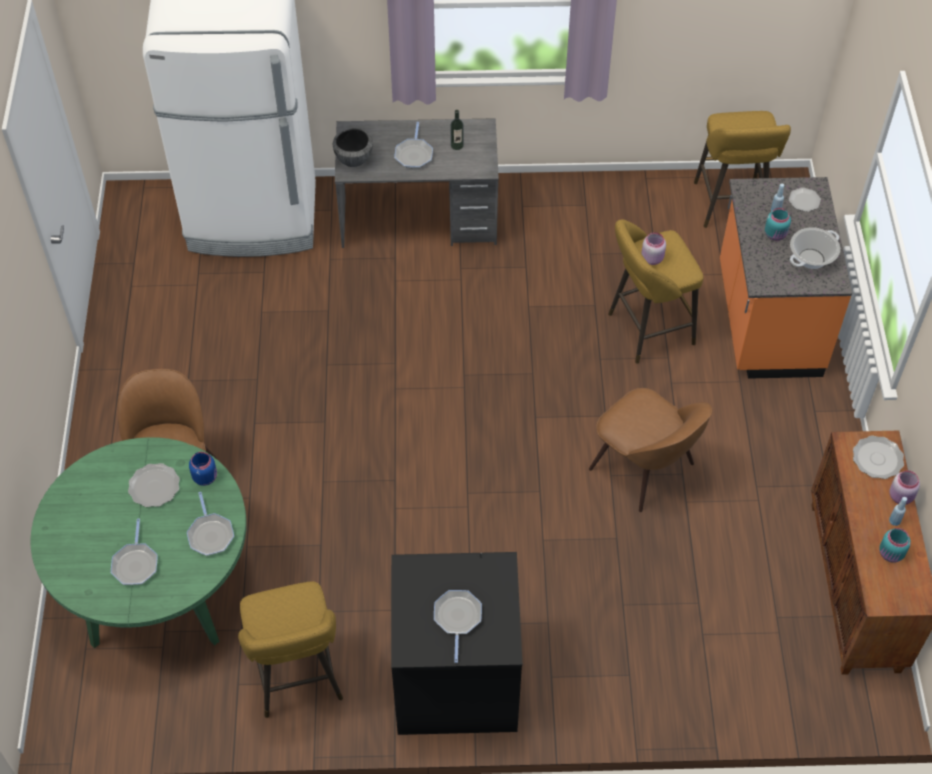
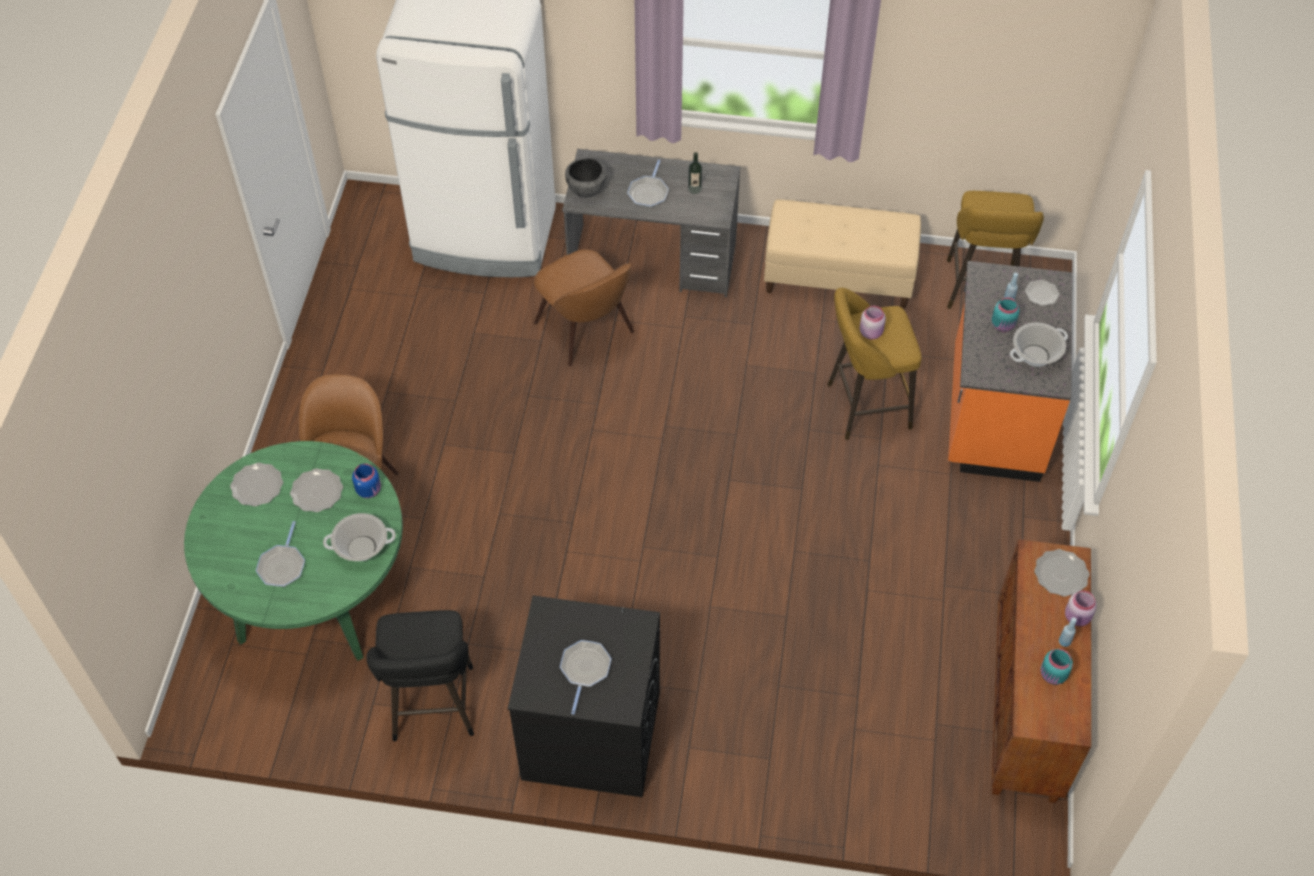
camera: 10 degrees right, 0 degrees up
(94, 490) = (257, 486): none -> plate
(210, 534) = (362, 548): frying pan -> cooking pot
(298, 680) = (433, 709): yellow stool -> black stool
(597, 212) = (839, 277): none -> beige bench
(645, 469) = (831, 550): brown chair -> brown chair (586, 330)

